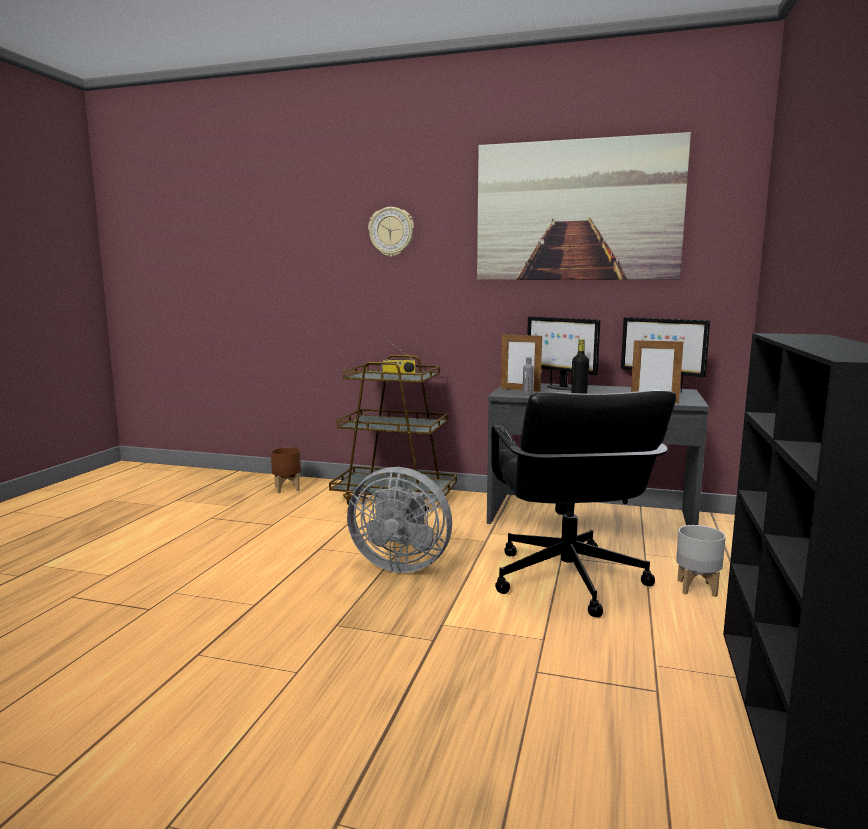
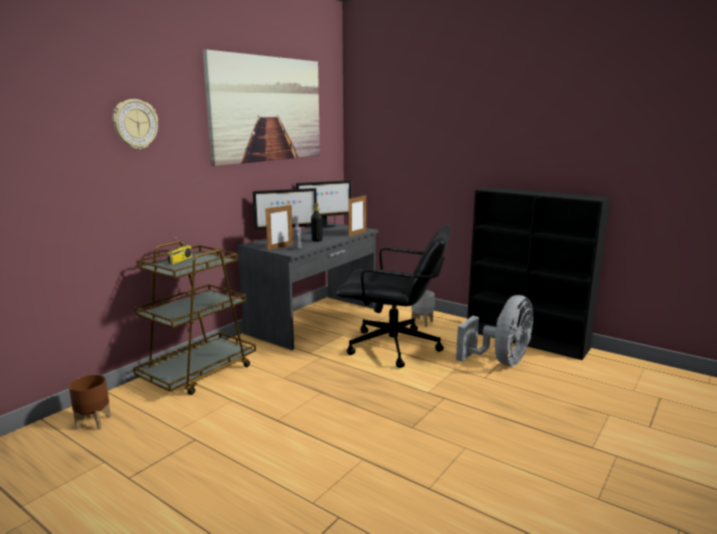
camera: 70 degrees left, 5 degrees up
(400, 564) = (335, 391): grey fan -> grey fan (501, 361)

